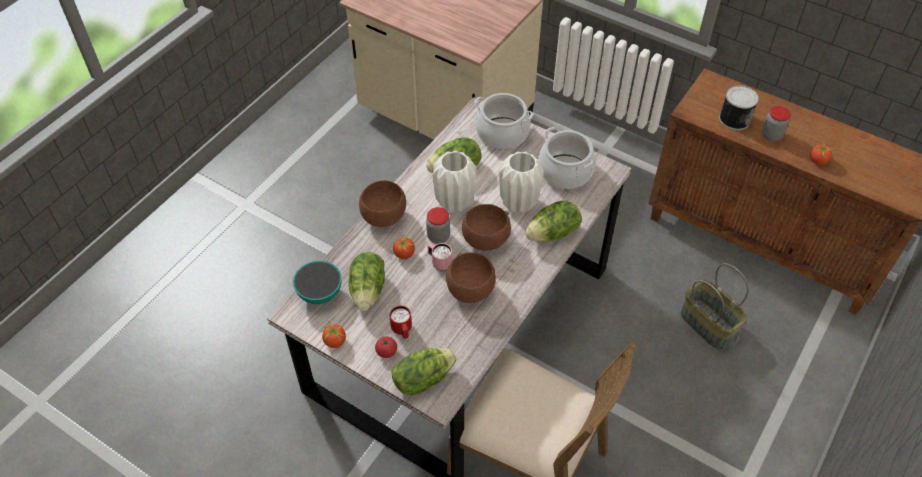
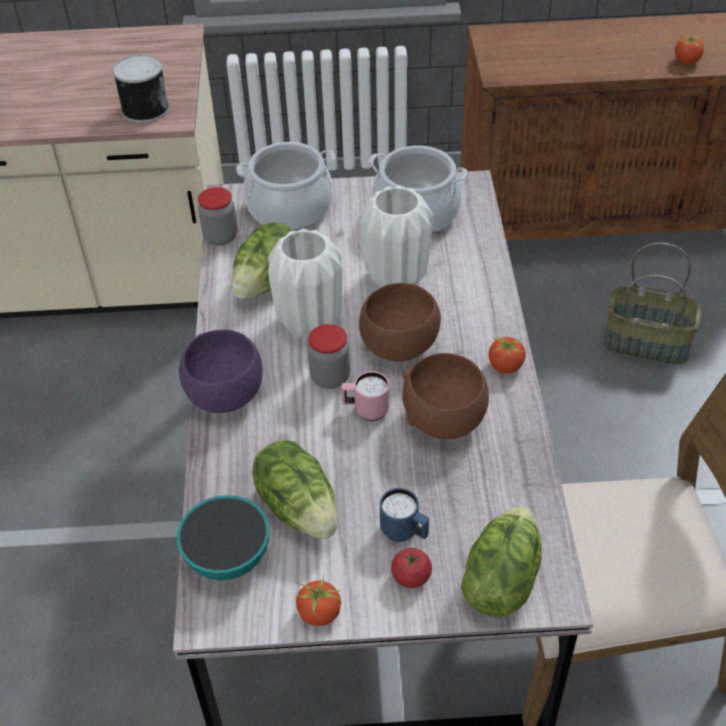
camera: 35 degrees left, 5 degrees down
(384, 217) = (226, 396): brown bowl -> purple bowl
(402, 330) = (404, 532): red mug -> blue mug
(404, 254) = (304, 427): tomato -> tomato (506, 366)
(553, 233) = (477, 290): lettuce -> none
(734, 118) = (556, 60): can -> can (144, 109)
(771, 135) = (613, 58): jar -> jar (220, 237)

